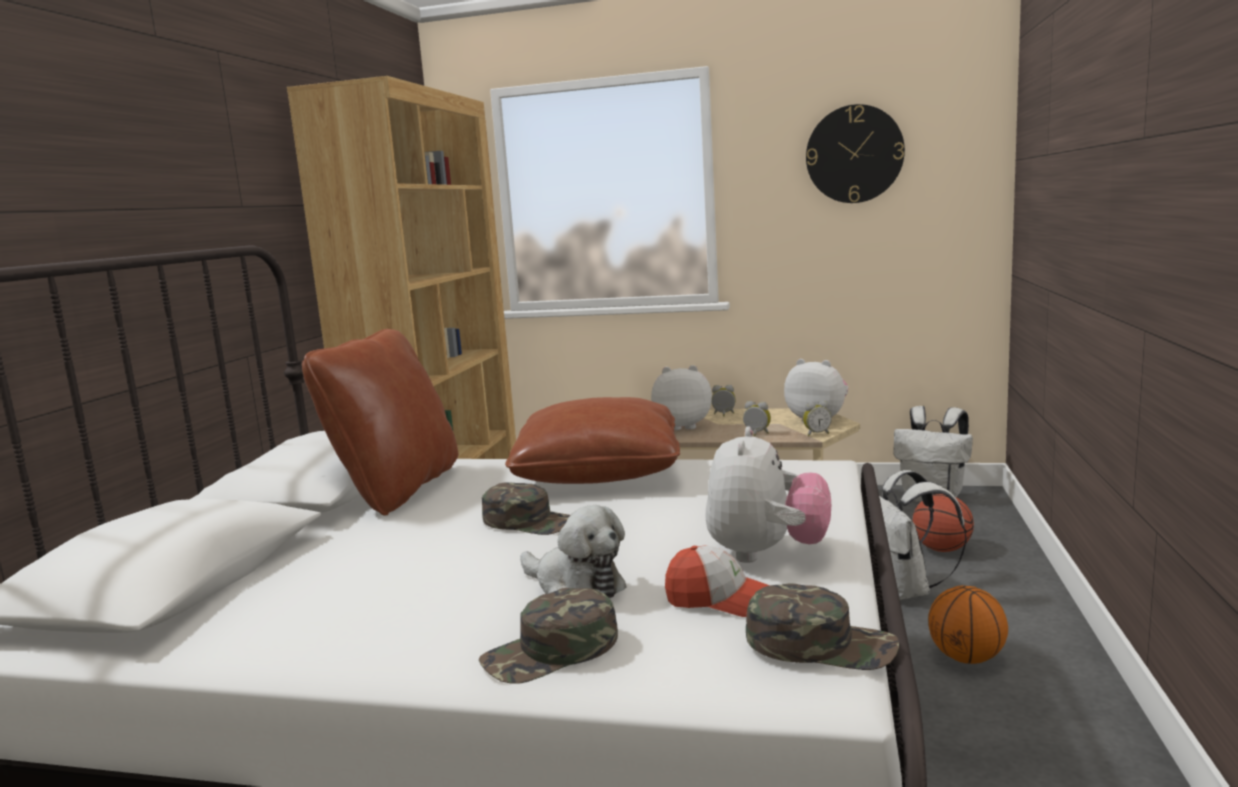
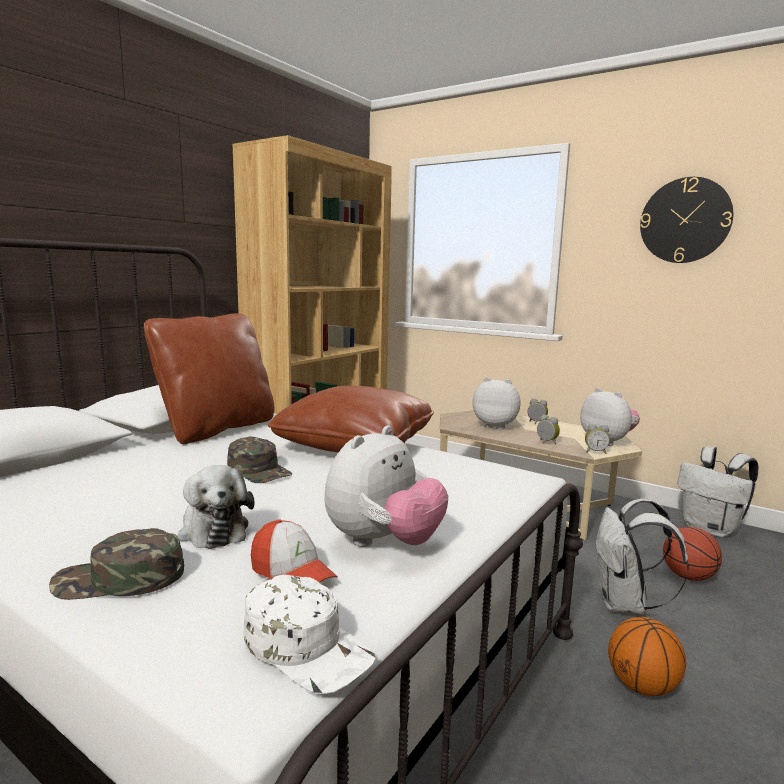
camera: 20 degrees right, 0 degrees up
(820, 643) = (307, 646): green cap -> white cap

